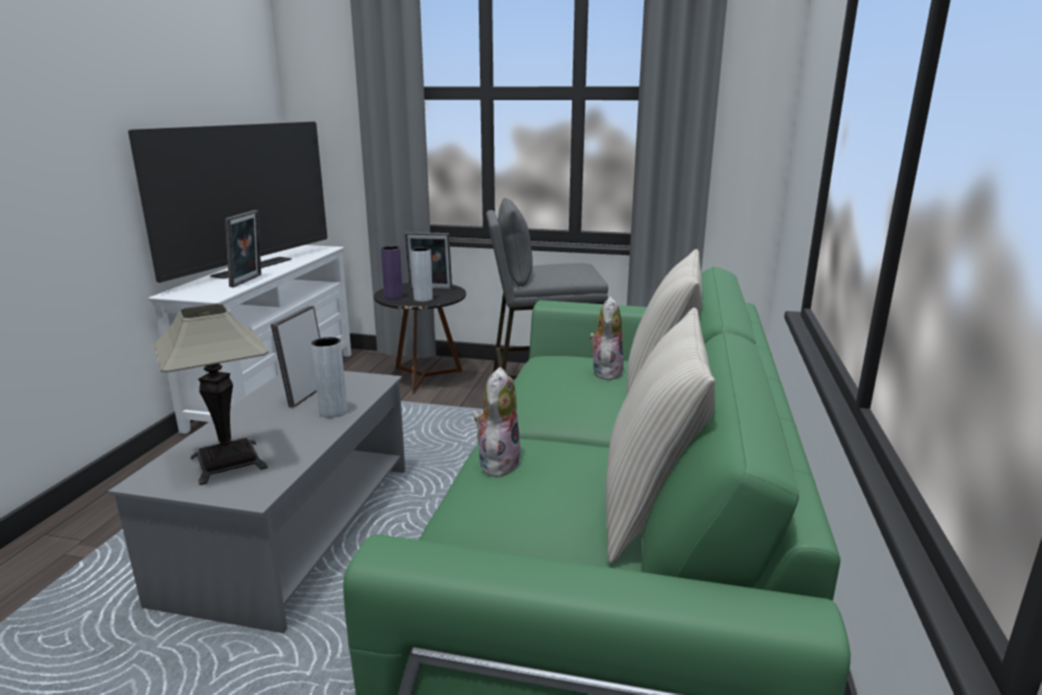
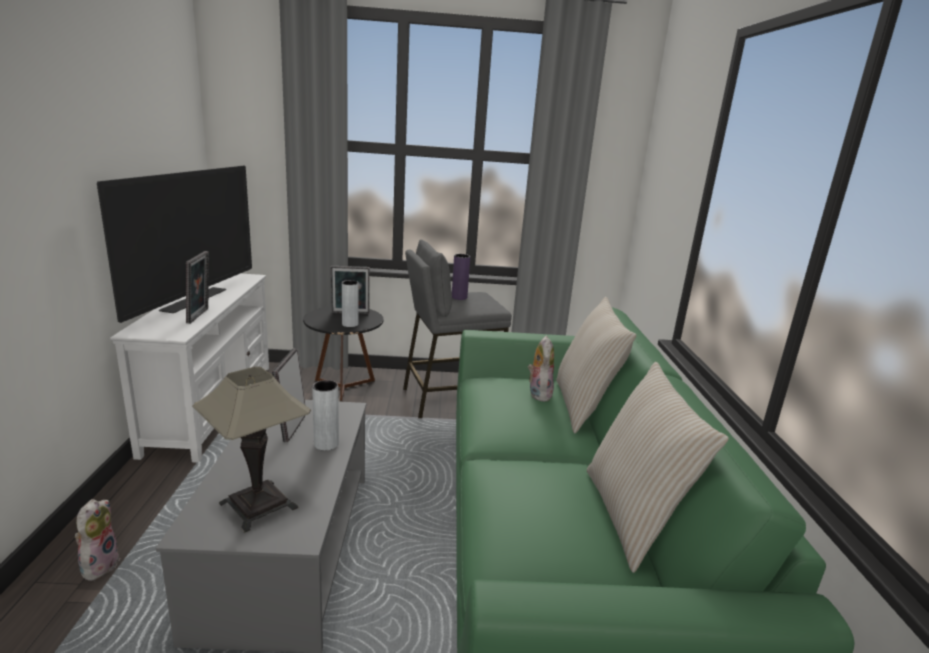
camera: 15 degrees left, 0 degrees up
(393, 297) = (322, 323): purple vase -> purple vase (459, 297)
(497, 462) = (500, 487): plush toy -> plush toy (99, 564)

